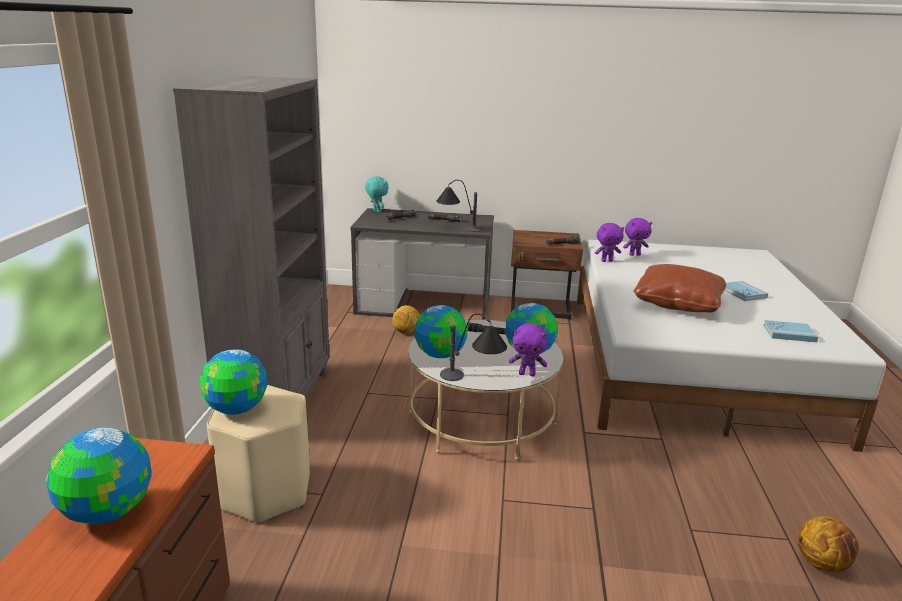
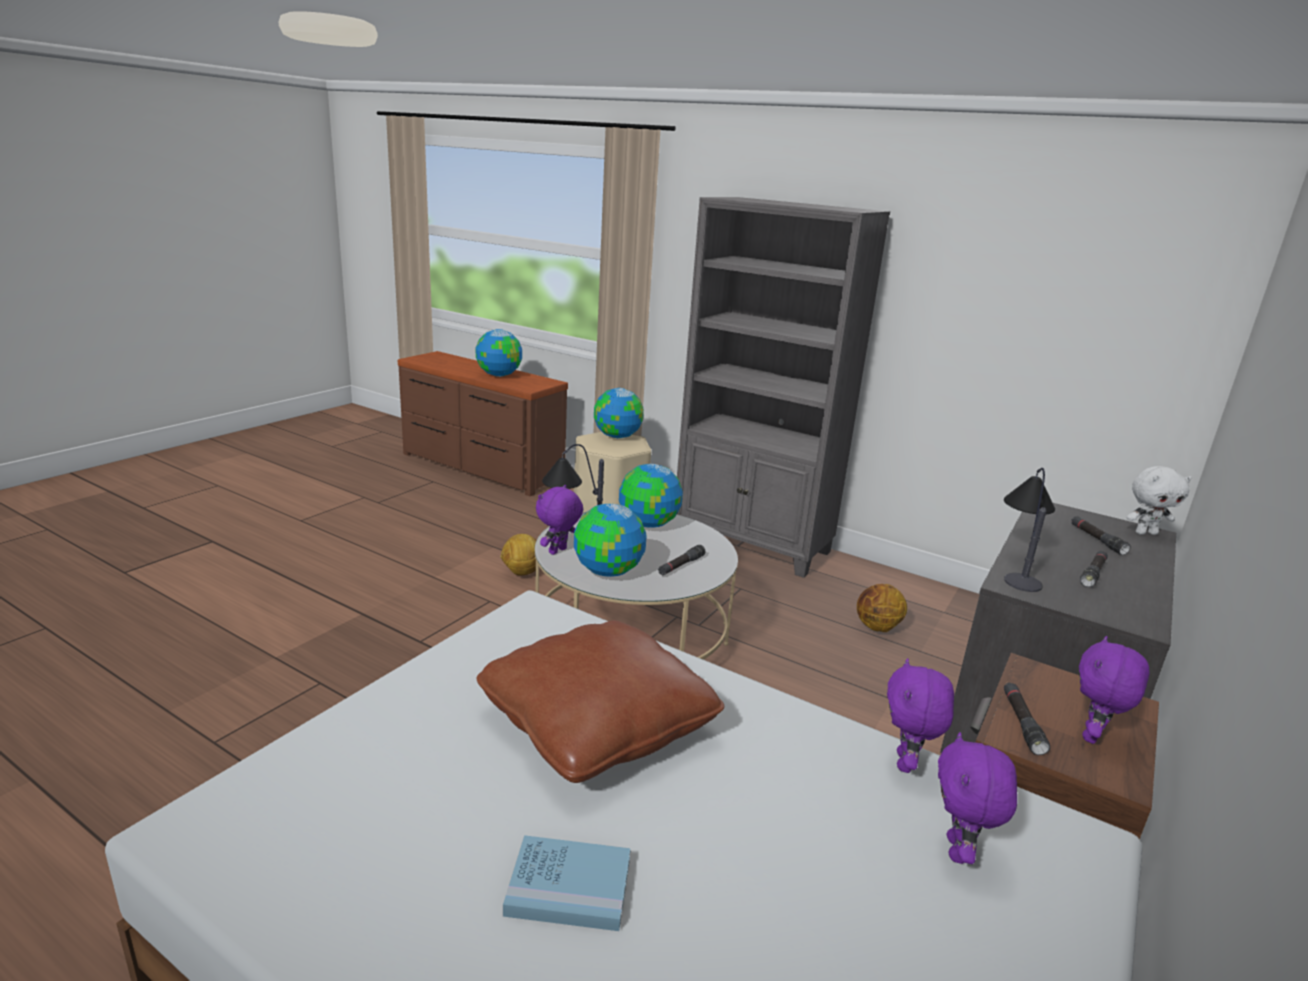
camera: 115 degrees right, 0 degrees up
(376, 211) = (1145, 533): turquoise plush toy -> white plush toy
(406, 332) = (914, 659): football -> football (521, 573)
(552, 237) = (1093, 736): none -> purple plush toy
(789, 333) = (343, 786): blue book -> none
(822, 564) = (164, 740): basketball -> basketball (877, 628)

